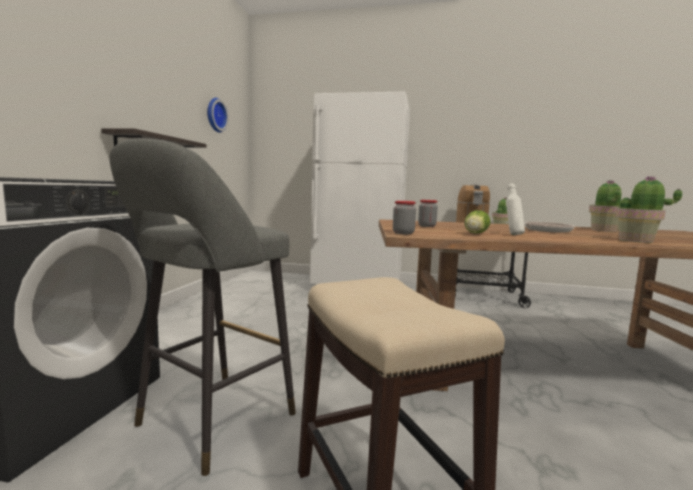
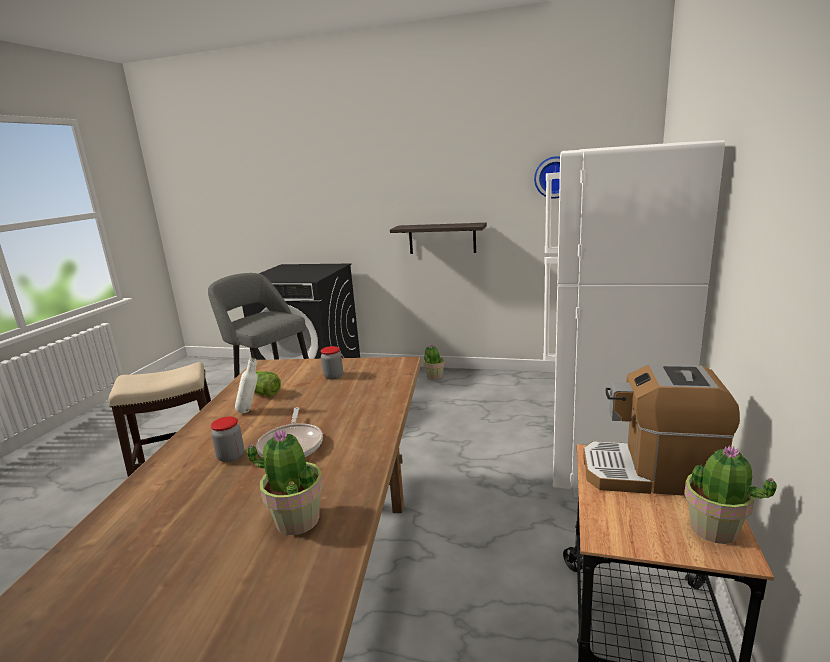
camera: 95 degrees right, 10 degrees up
(403, 233) = (269, 364): jar -> jar (231, 457)
(636, 240) = (171, 485): potted plant -> potted plant (434, 376)

